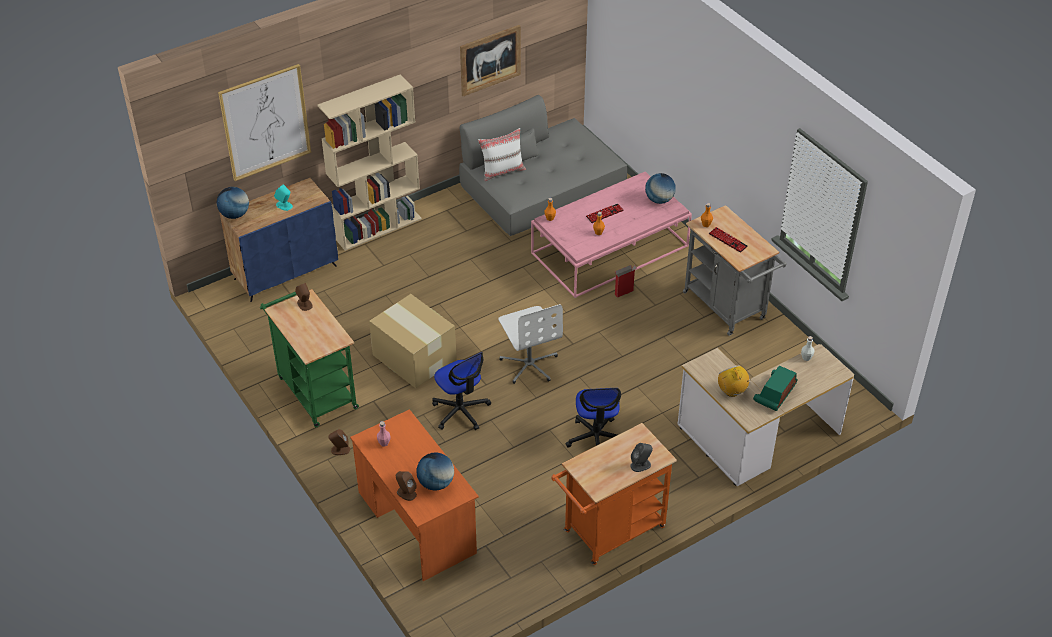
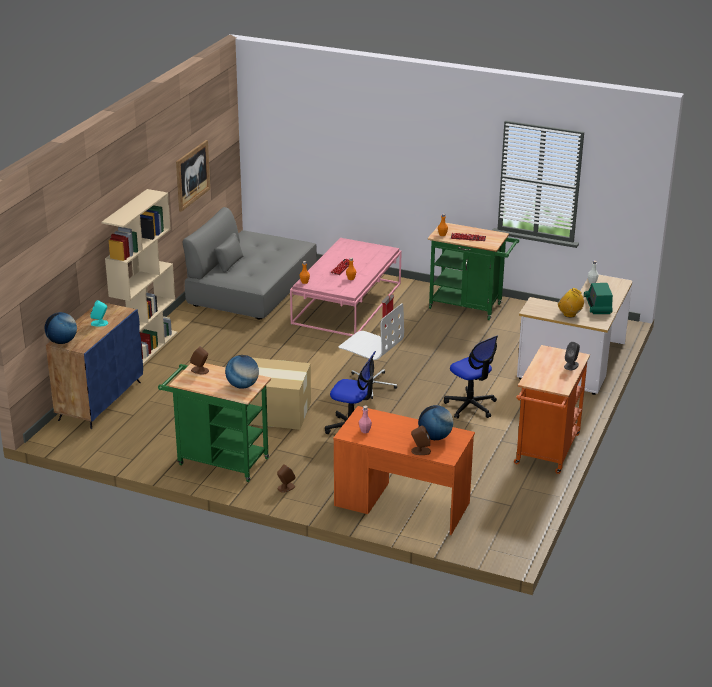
camera: 35 degrees left, 15 degrees down
(265, 122) = (69, 244): picture -> none
(502, 171) = (227, 272): white pillow -> none
(659, 200) = (371, 249): globe -> globe (242, 386)
(727, 308) = (470, 307): grey cart -> green cart

